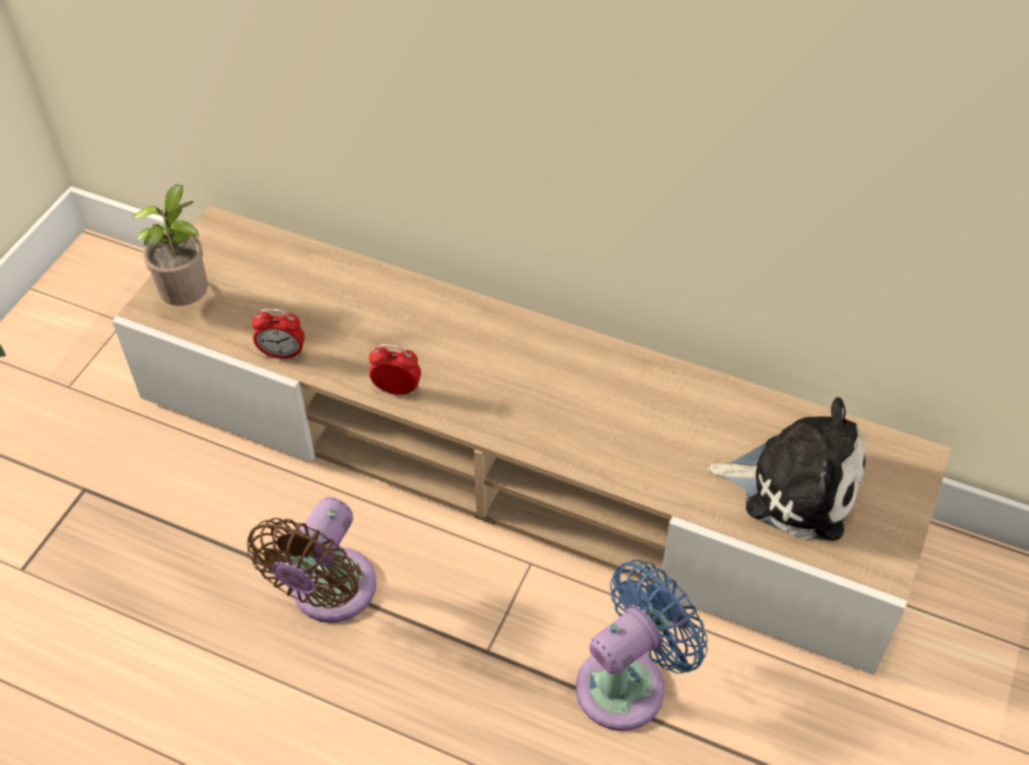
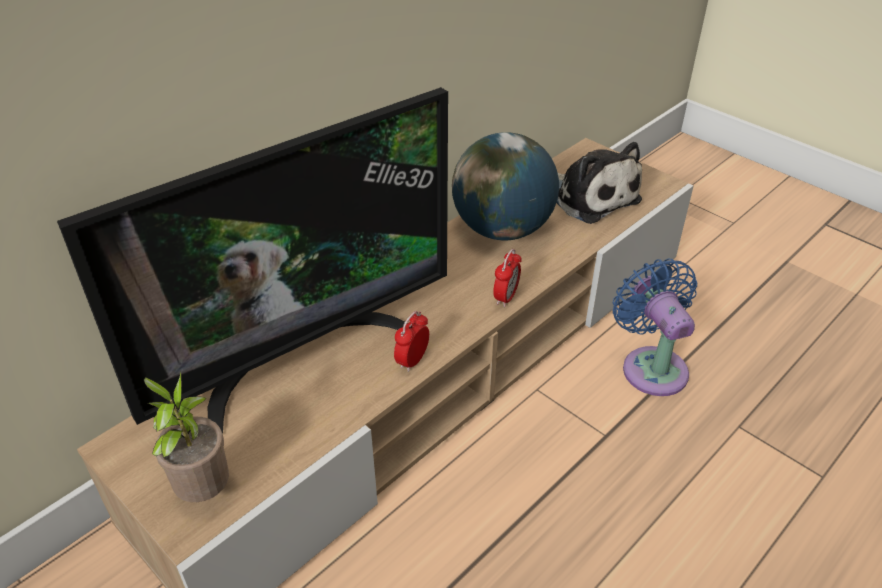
camera: 70 degrees left, 10 degrees down
(282, 353) = (325, 429): alarm clock -> alarm clock (506, 297)
(329, 593) = (518, 527): brown fan -> none
(369, 301) = (301, 355): none -> television
(664, 407) = (503, 229): none -> globe
(794, 484) = (591, 196): plush toy -> plush toy turned 105 degrees clockwise

